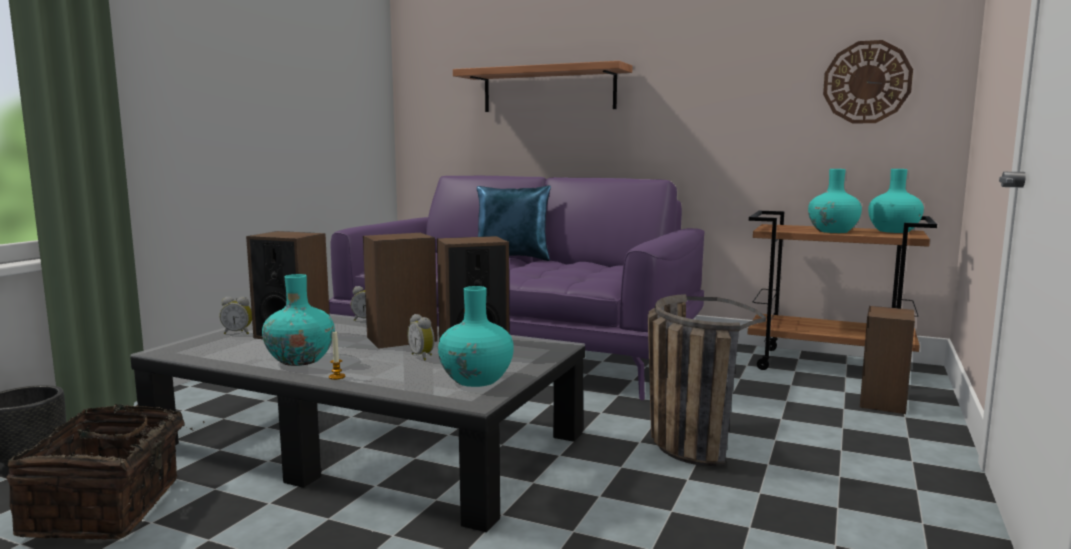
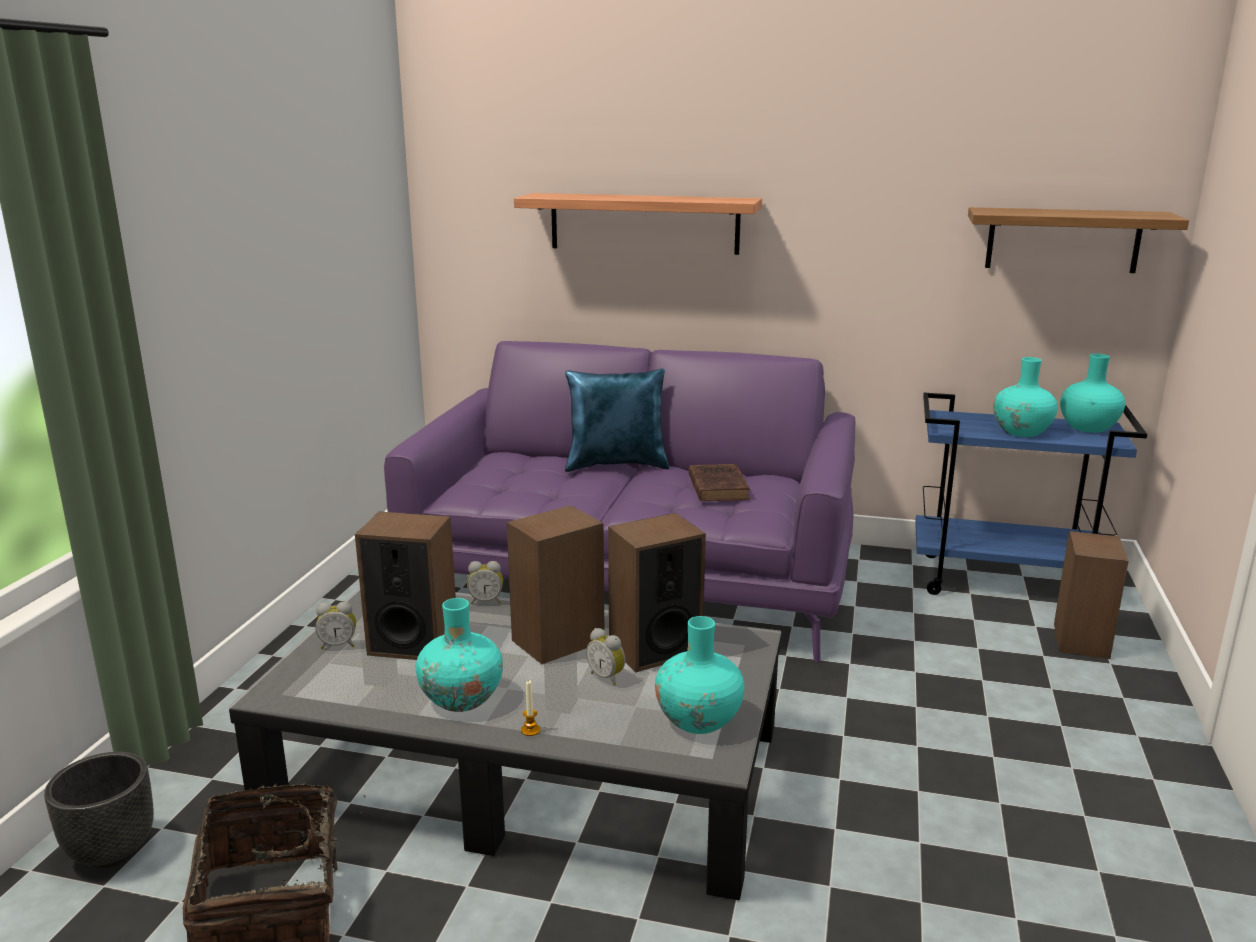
camera: 10 degrees left, 10 degrees up
(578, 267) = (717, 487): none -> brown book
(682, 439) = (888, 725): basket -> none
(829, 366) = (1005, 581): brown cart -> blue cart
(867, 82) = (1063, 240): wall clock -> shelf

